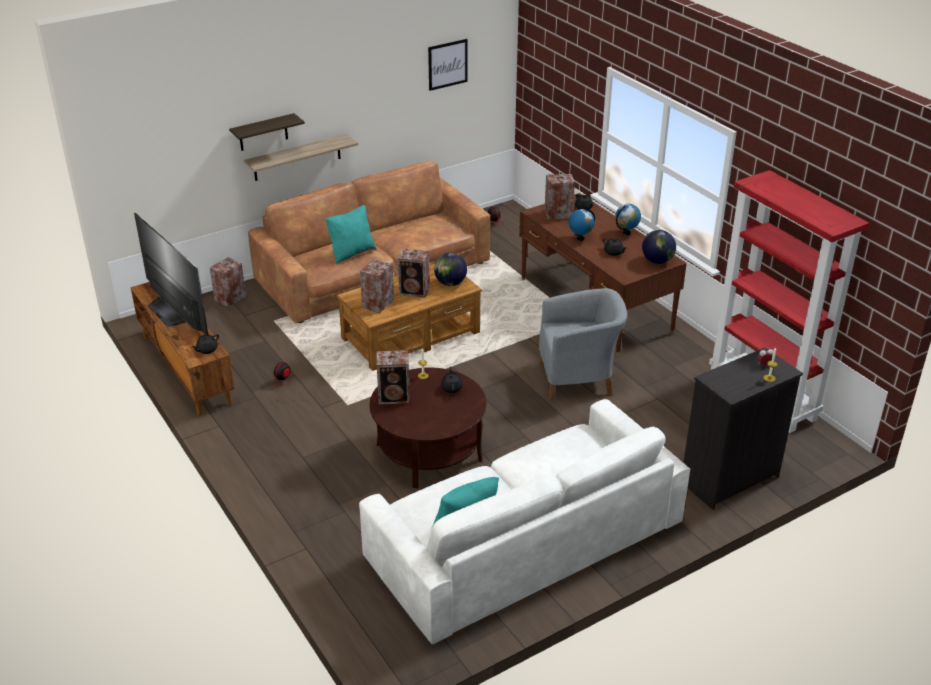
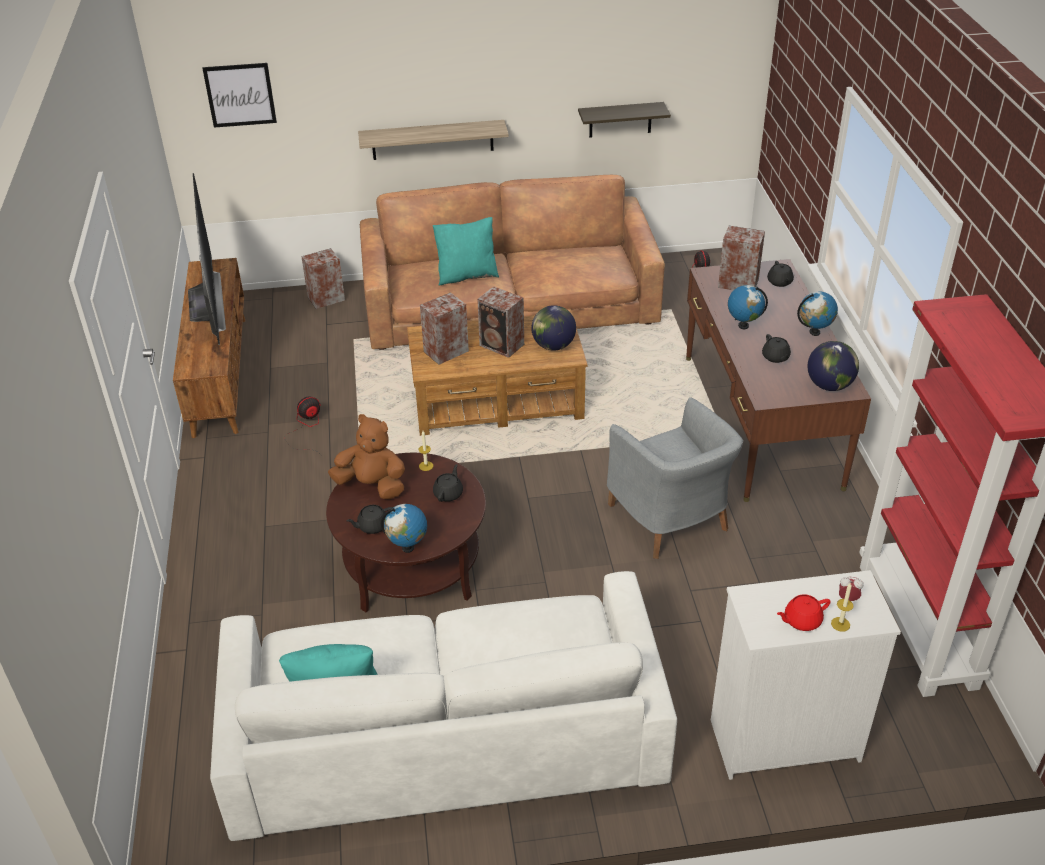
camera: 25 degrees right, 5 degrees up
(206, 350) = (208, 361): black teapot -> black teapot (372, 526)
(263, 132) = (386, 100): shelf -> shelf (620, 119)
(395, 397) = (372, 485): speaker -> brown plush toy
(447, 64) = (661, 47): picture -> picture (240, 95)
(450, 426) = (408, 548): none -> globe
(579, 378) = (670, 520): grey armchair -> grey armchair turned 45 degrees clockwise
(728, 479) = (782, 740): black dresser -> white dresser
(747, 382) = (801, 620): none -> red teapot

